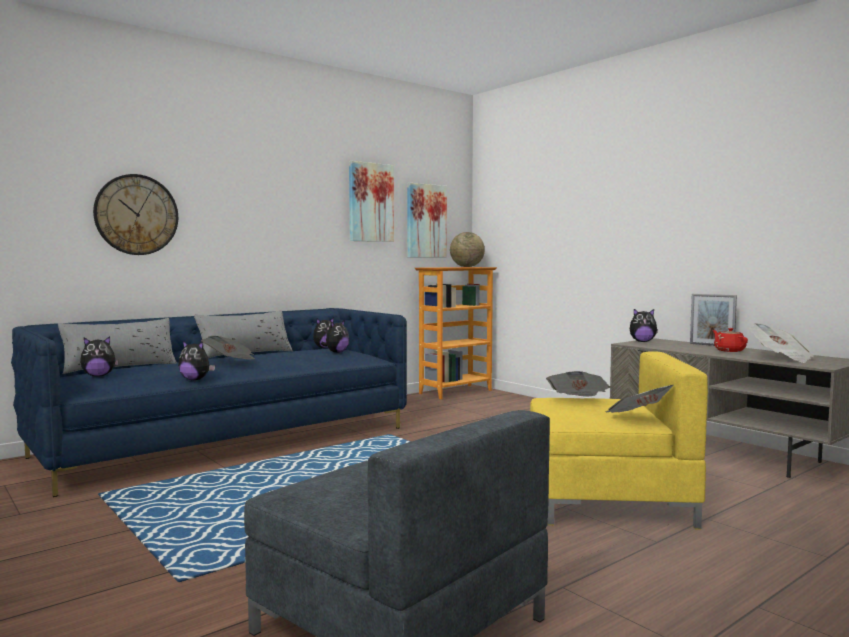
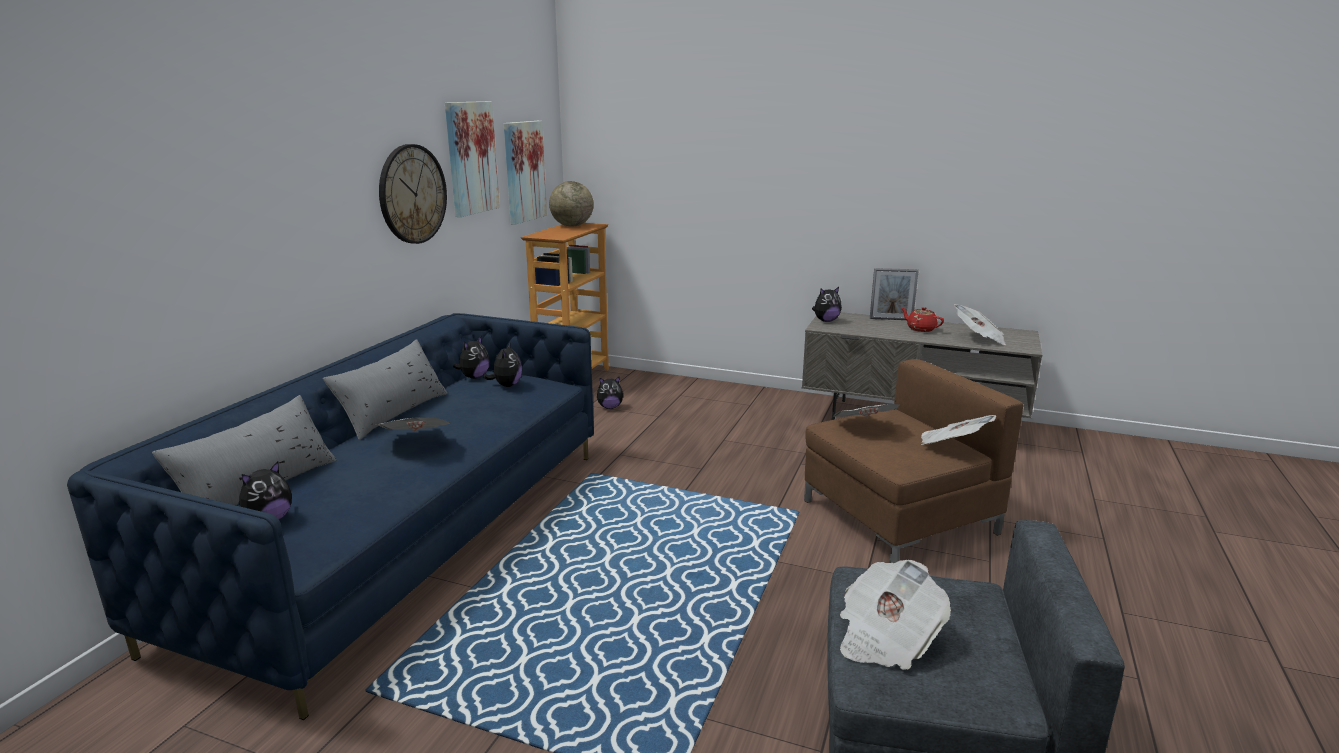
camera: 30 degrees left, 15 degrees up
(136, 215) = (204, 240): wall clock -> wall clock (412, 194)
(195, 380) = (415, 489): plush toy -> plush toy (610, 407)
(345, 481) = (886, 638): none -> newspaper
(606, 499) = (896, 516): yellow armchair -> brown armchair

